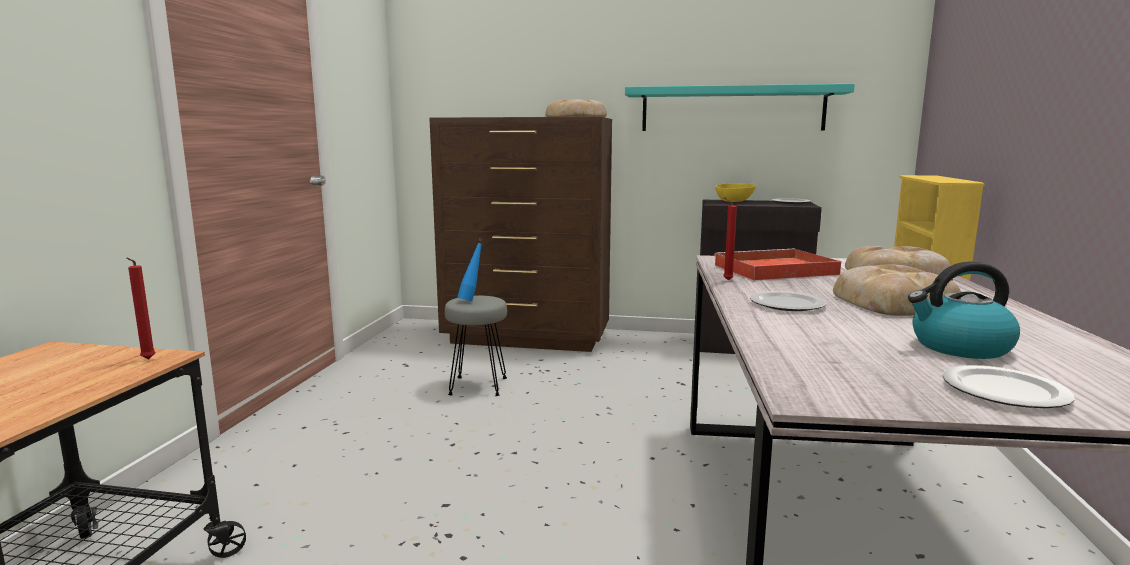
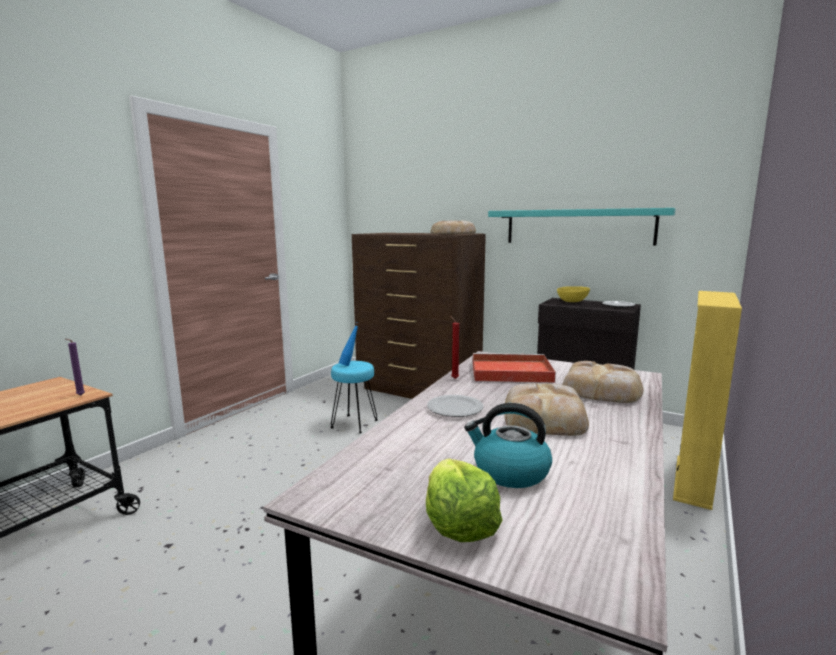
camera: 20 degrees right, 0 degrees up
(147, 360) = (79, 396): red candle -> purple candle
(478, 386) = (354, 424): grey stool -> turquoise stool
(1005, 392) = (458, 523): plate -> lettuce

